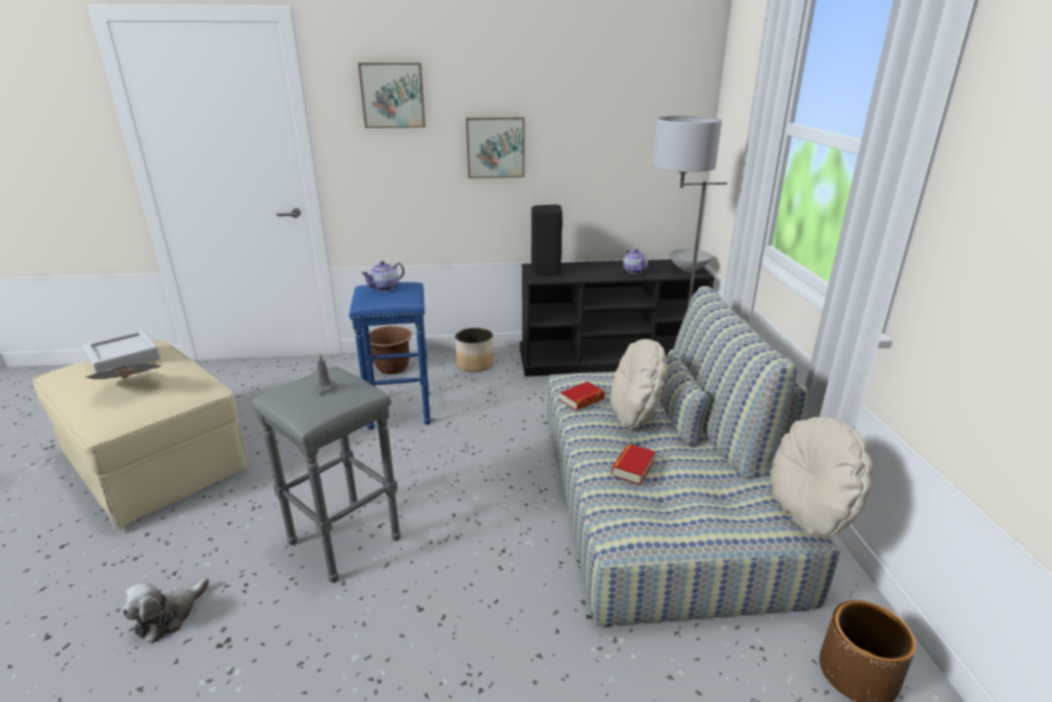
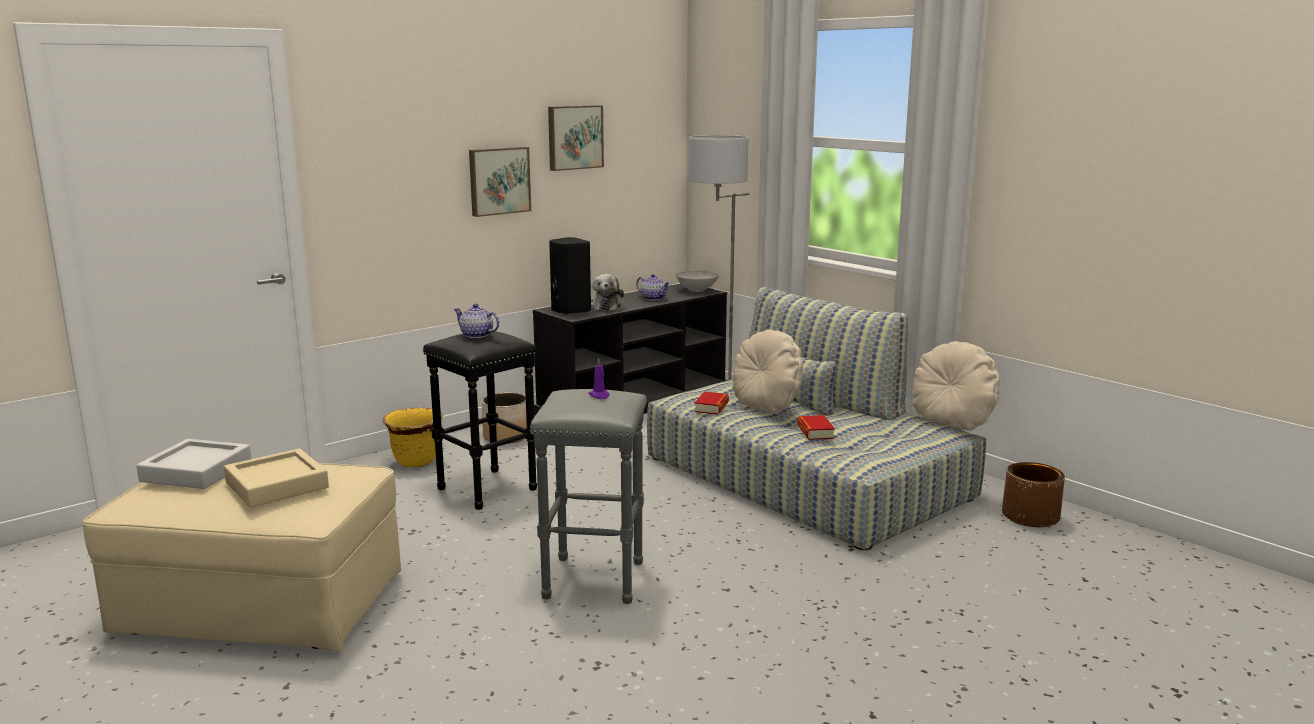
camera: 35 degrees left, 10 degrees down
(130, 387) = (277, 485): newspaper -> beige tray
(169, 616) = (514, 674): plush toy -> plush toy (605, 306)
(325, 389) = (599, 396): grey candle -> purple candle
(385, 288) = (477, 335): teapot -> teapot turned 105 degrees clockwise
(392, 368) = (416, 461): brown planter -> yellow planter
(393, 95) = (393, 128): picture -> picture (574, 137)
(398, 410) = (484, 489): blue stool -> black stool

